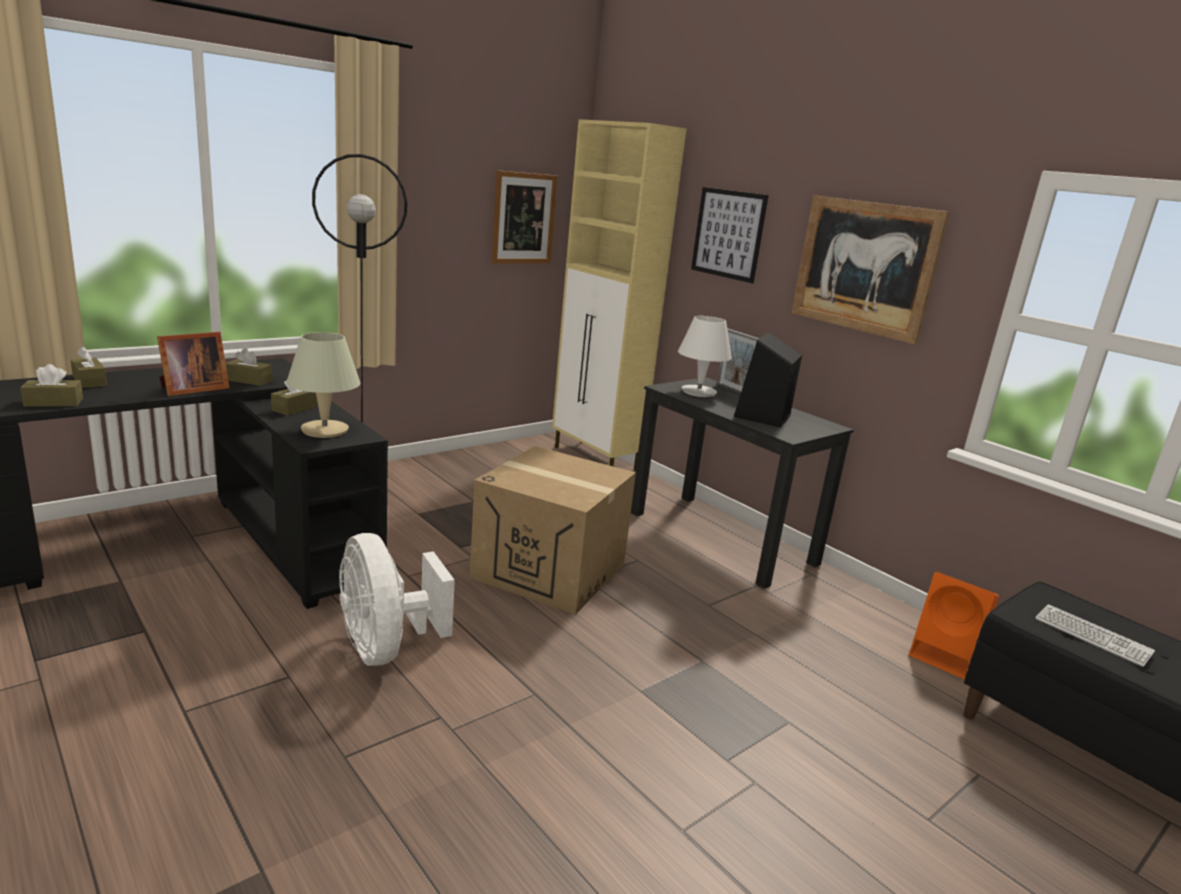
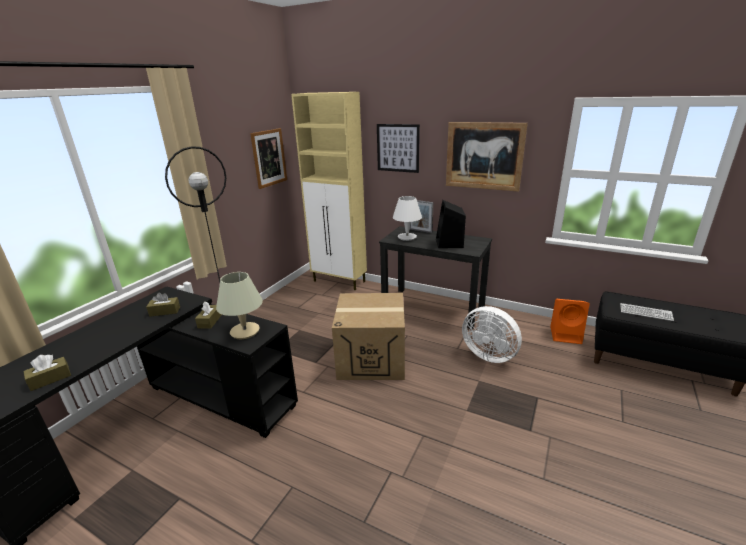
camera: 20 degrees left, 5 degrees up
(89, 381) = (56, 350): brown tissue box -> none
(191, 389) = (136, 332): picture frame -> none
(386, 647) = (329, 442): white fan -> white fan (489, 354)

